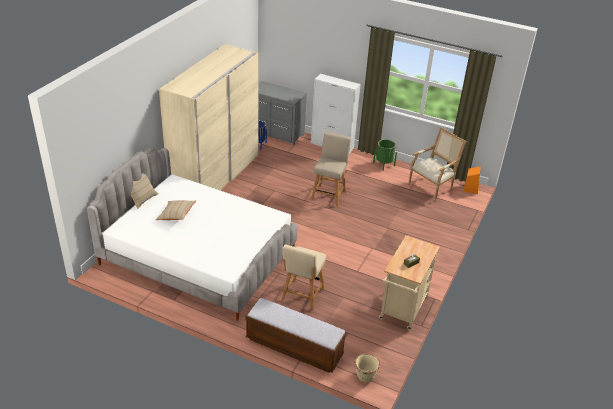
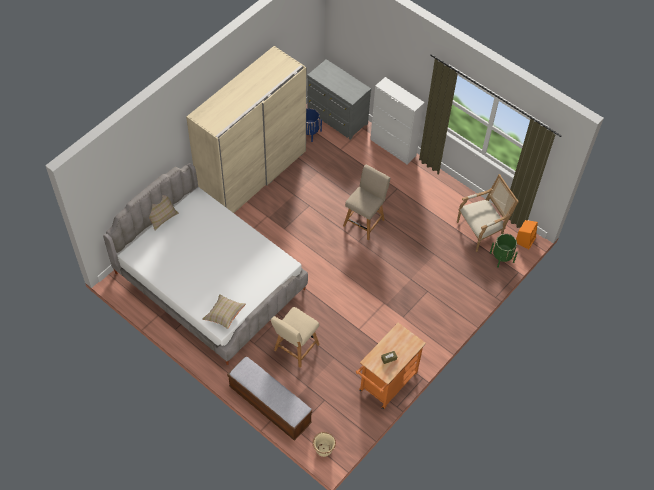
camera: 15 degrees right, 20 degrees up
(176, 215) = (189, 245): beige pillow -> beige pillow (224, 314)
(383, 164) = (441, 186): green planter -> green planter (501, 257)
(402, 310) = (386, 385): beige cart -> orange cart

